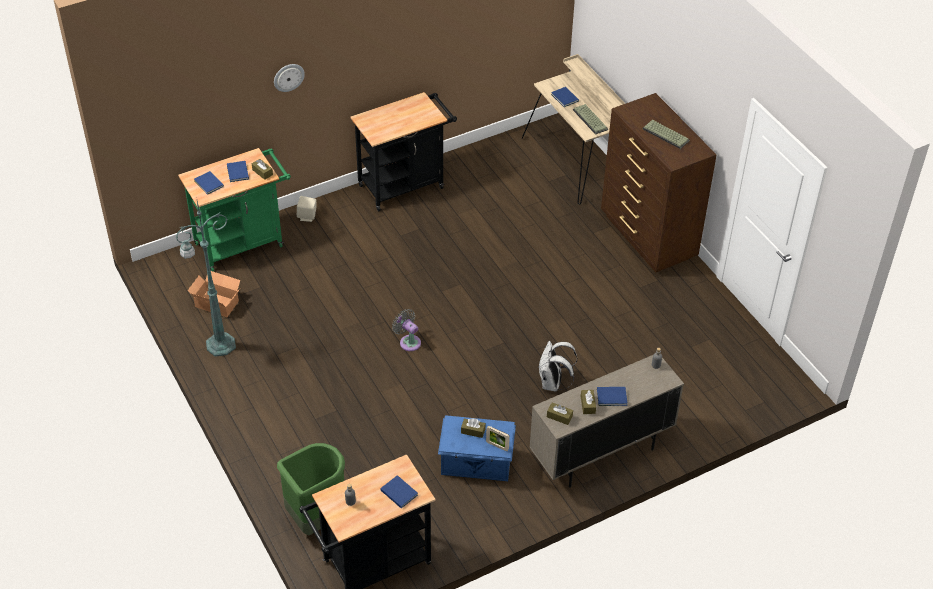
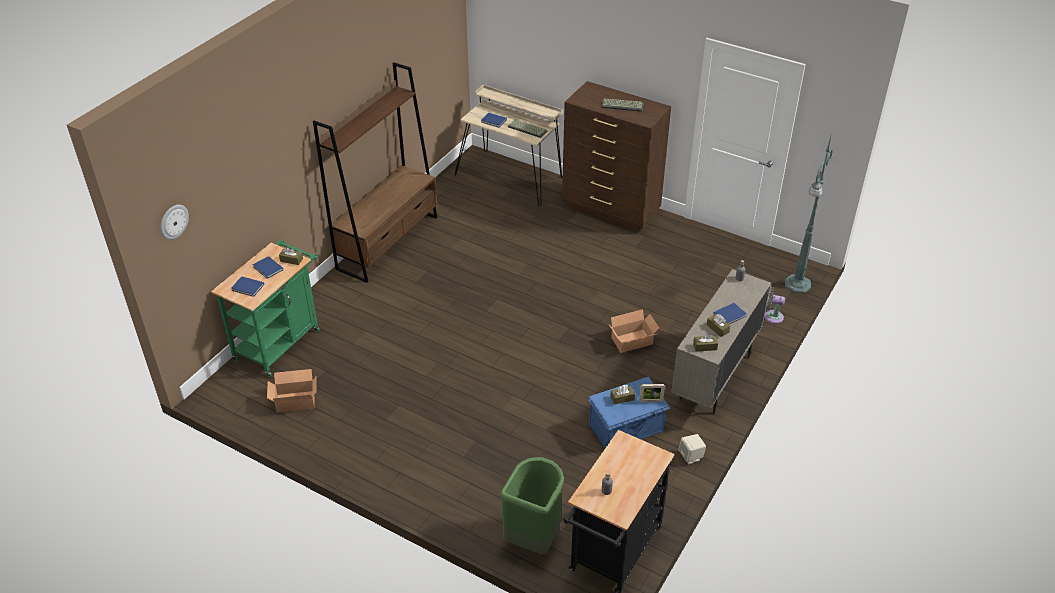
camera: 30 degrees left, 5 degrees down
(219, 345) = (325, 435): green floor lamp -> green floor lamp (797, 285)
(288, 77) = (284, 161): wall clock -> wall clock (173, 221)
(307, 216) = (322, 298): beige speaker -> beige speaker (691, 456)
(399, 492) = (639, 463): blue book -> none
(405, 184) = (388, 242): black cart -> brown bookcase
(408, 341) = (491, 360): grey fan -> grey fan (771, 316)
(553, 383) = (633, 342): white backpack -> cardboard box

